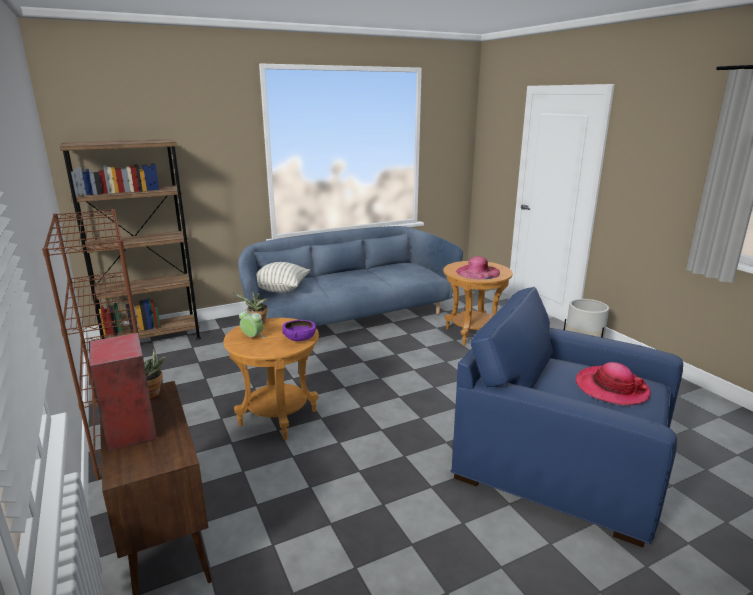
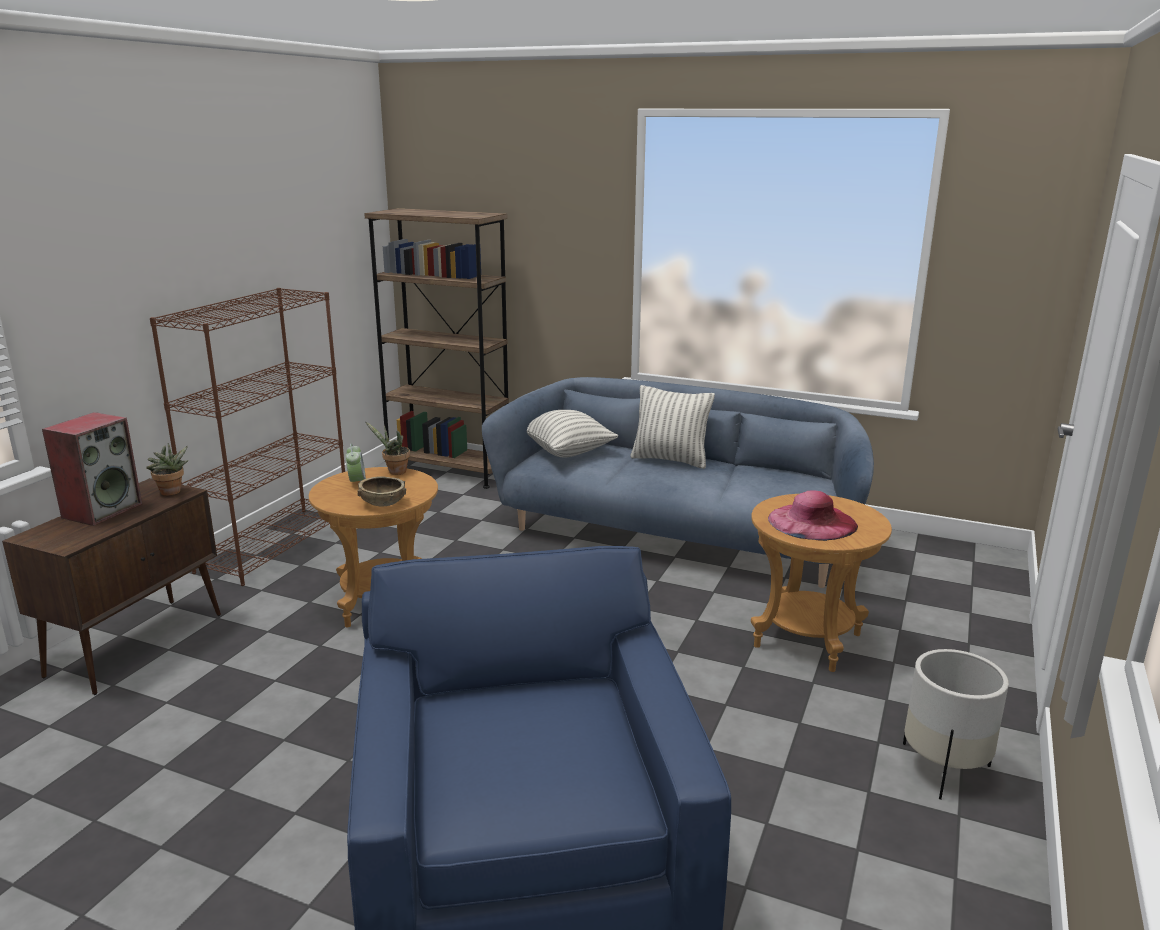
camera: 50 degrees right, 0 degrees up
(299, 339) = (382, 503): purple bowl -> brown bowl
(339, 275) = (670, 460): none -> pillow
(611, 388) = (539, 758): hat -> none

